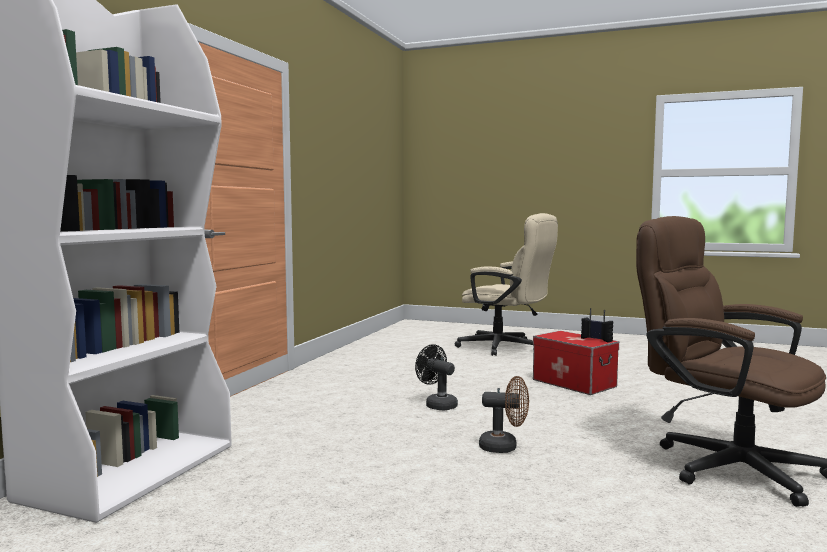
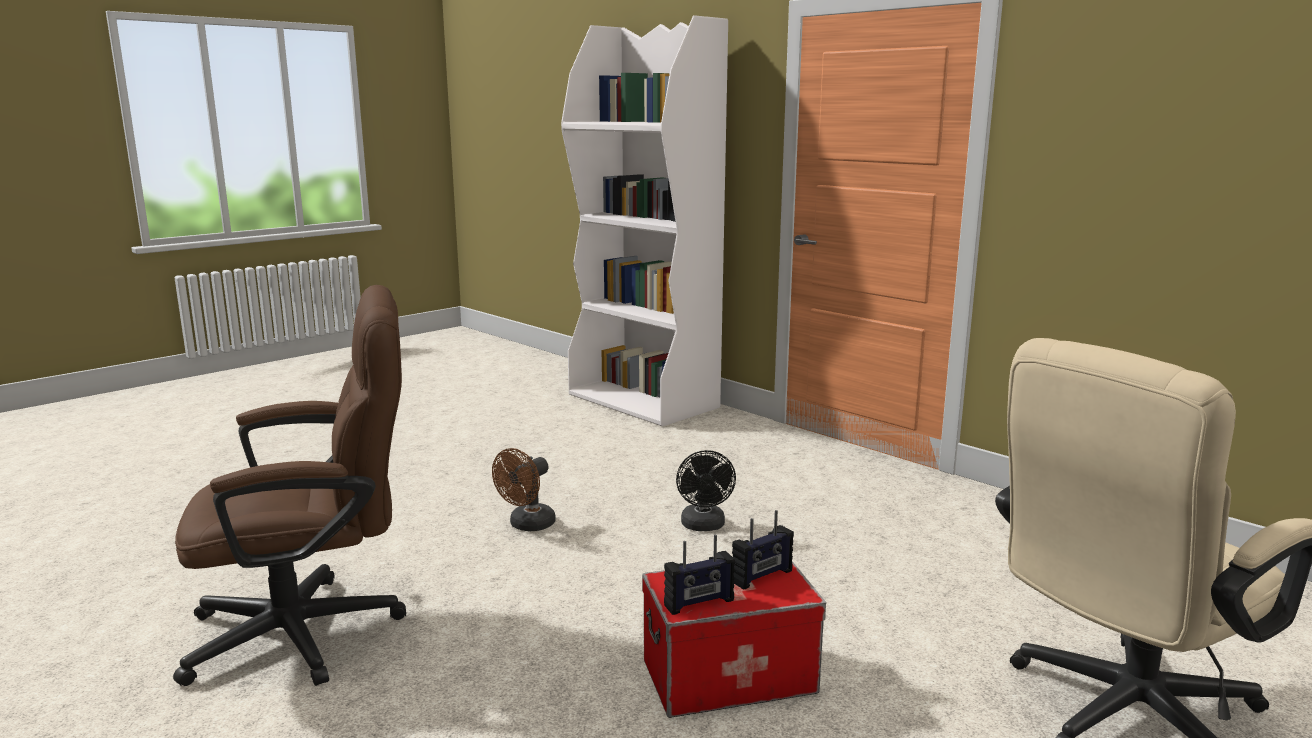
camera: 115 degrees right, 10 degrees up
(437, 404) = (704, 526): black fan -> black fan turned 105 degrees clockwise
(558, 336) = (762, 577): none -> radio

